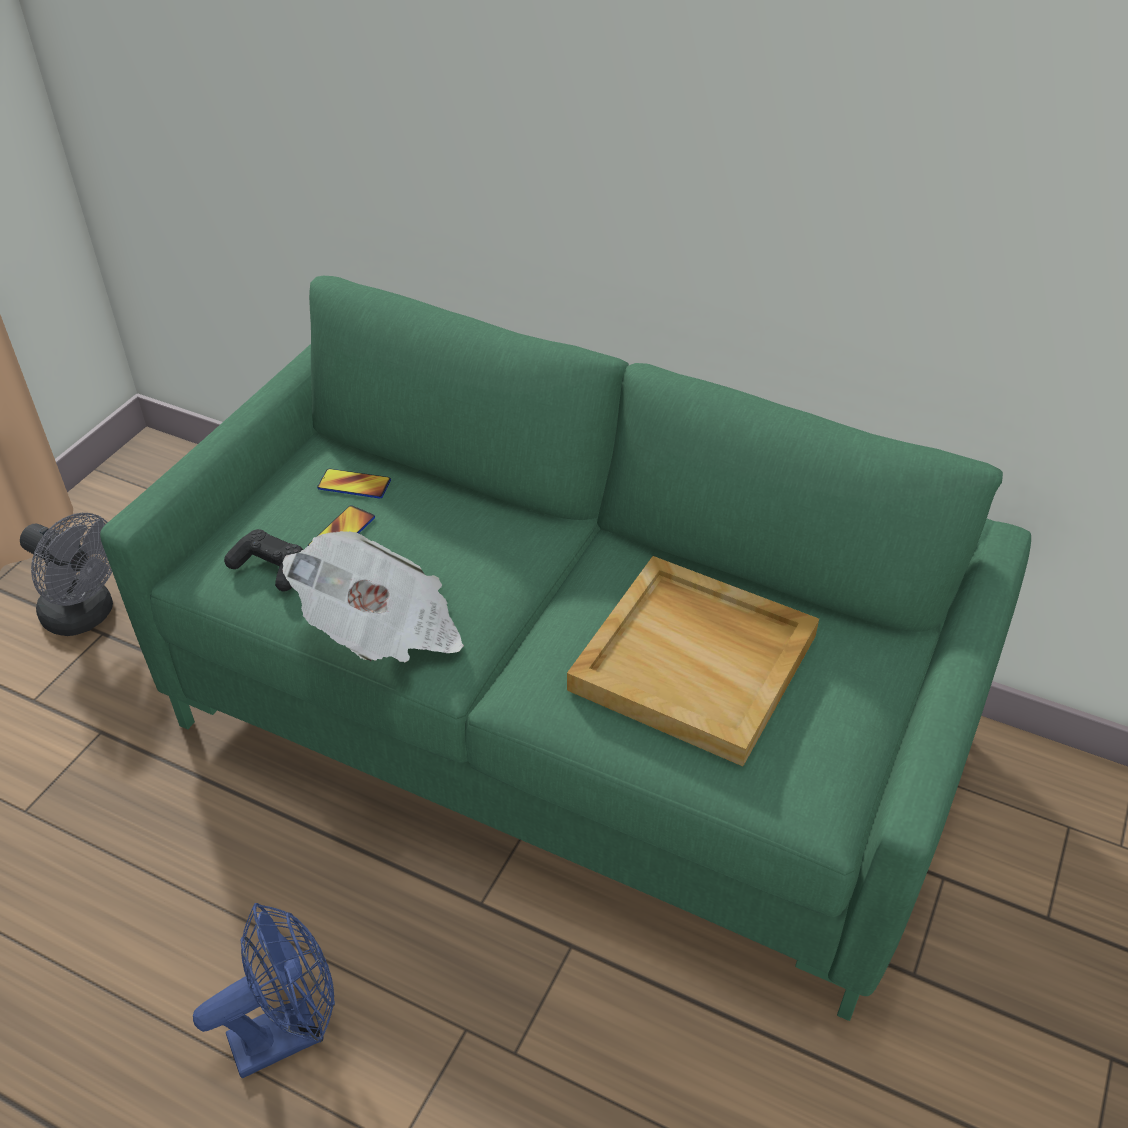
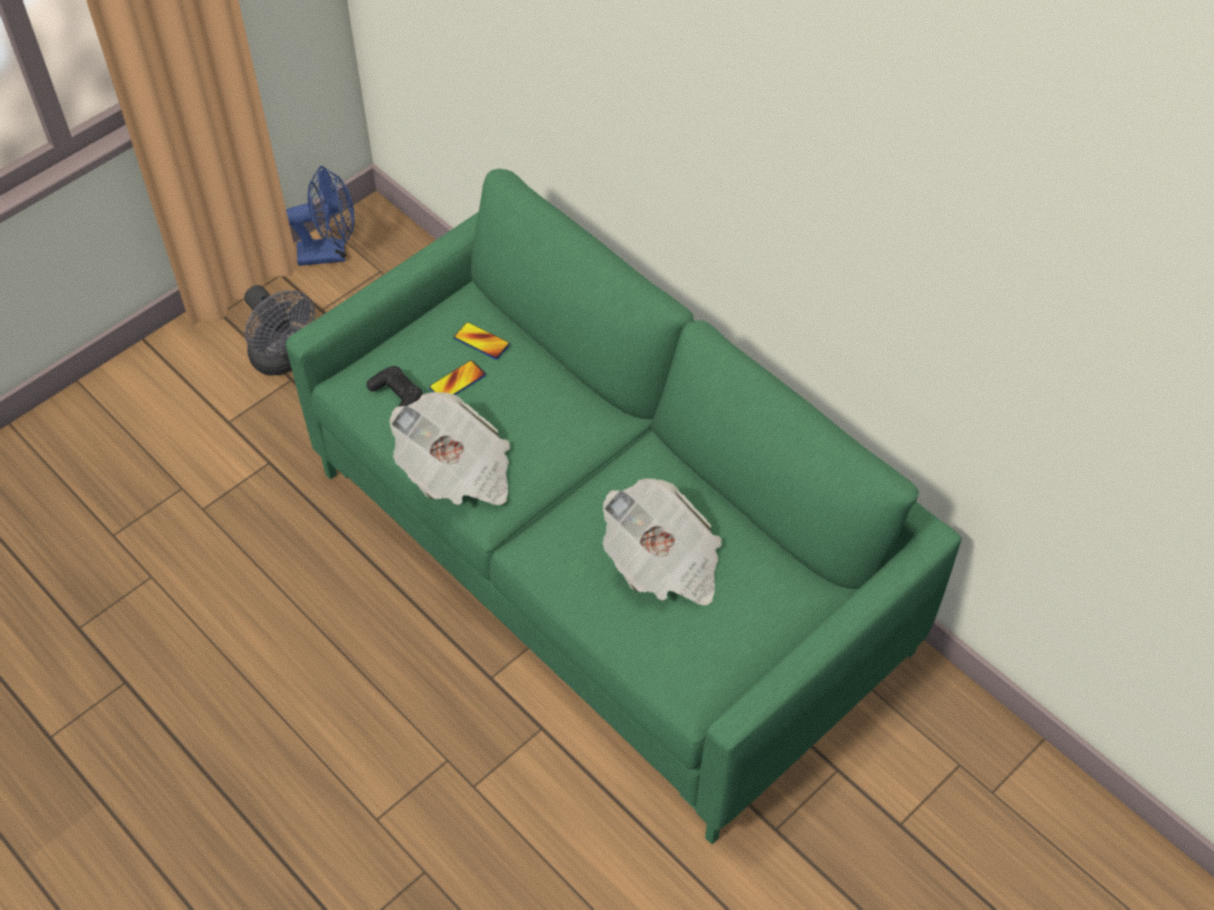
camera: 20 degrees right, 10 degrees up
(288, 1031) = (332, 722): blue fan -> blue fan (330, 253)
(696, 662) = (663, 563): beige tray -> newspaper

